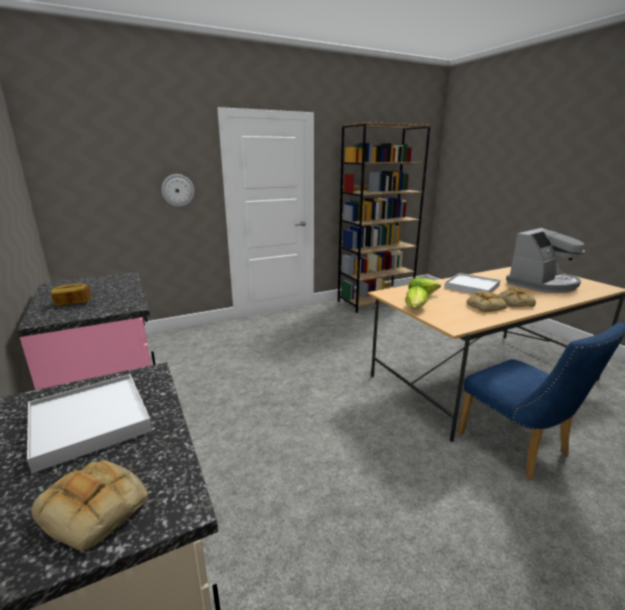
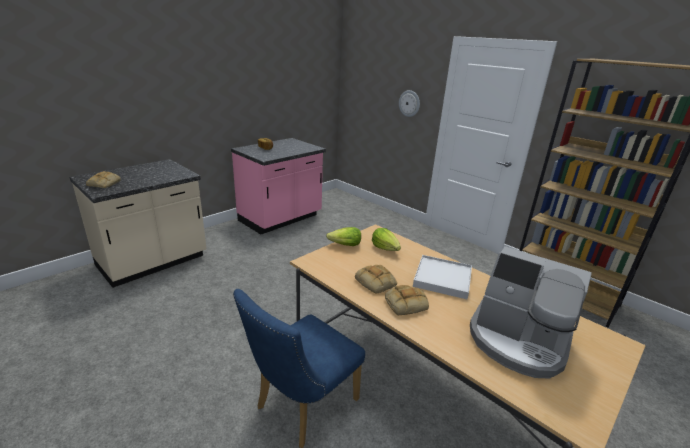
camera: 70 degrees right, 5 degrees up
(90, 422) = (151, 174): white tray -> none

